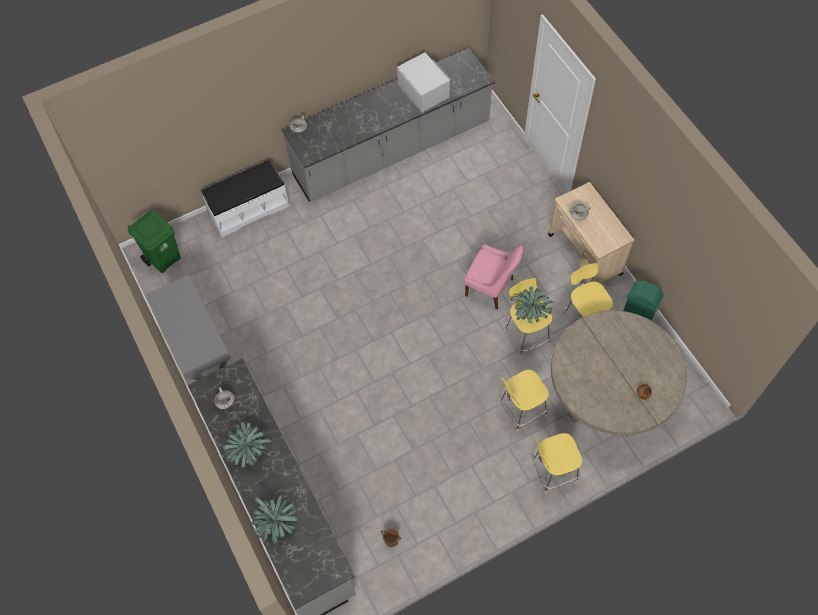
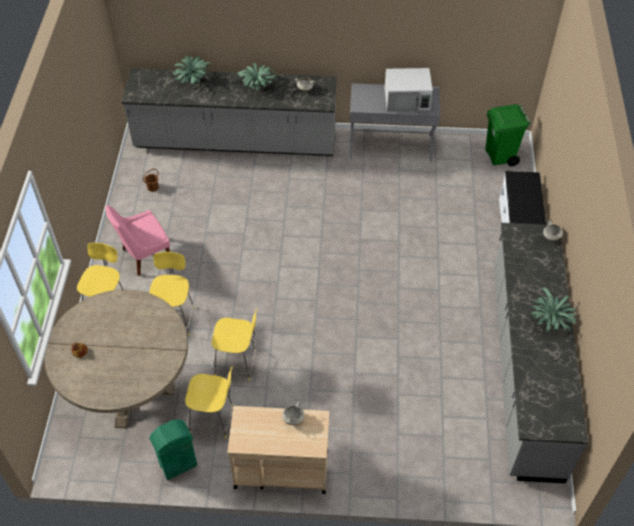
camera: 120 degrees right, 10 degrees down
(423, 90) = (545, 363): white microwave -> white microwave (407, 99)
(491, 288) = (305, 364): pink chair -> pink chair (144, 256)
(530, 311) = (235, 335): potted plant -> potted plant (550, 321)

